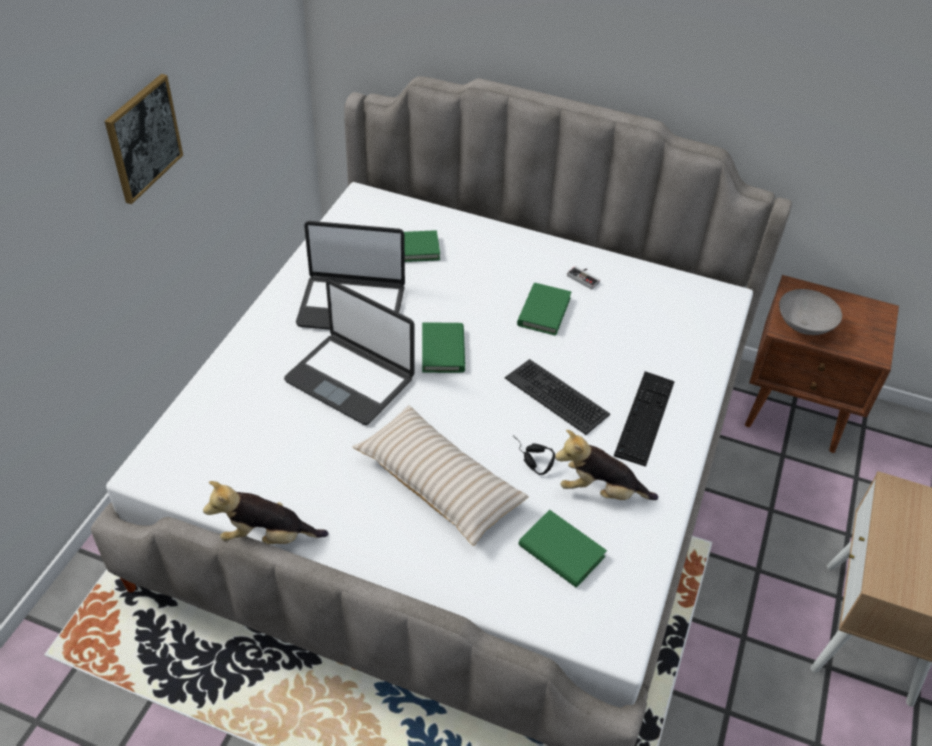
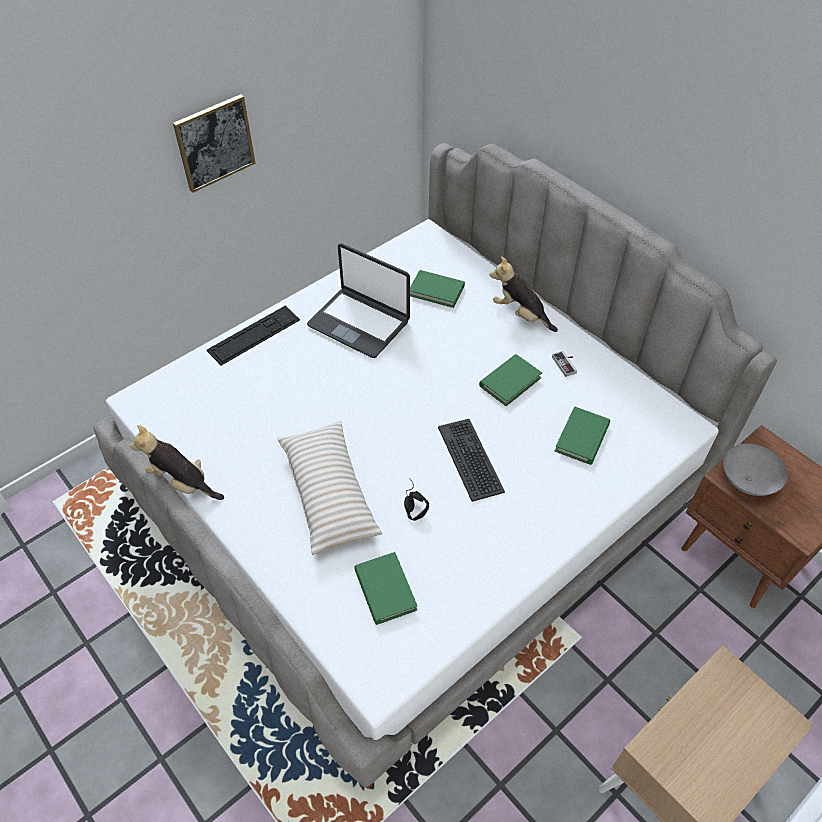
camera: 30 degrees right, 5 degrees up
(350, 379) = (319, 383): laptop -> none
(443, 350) = (405, 385): green book -> green book (582, 438)
(600, 491) = (451, 554): plush toy -> plush toy (520, 314)
(645, 417) = (533, 507): keyboard -> keyboard (254, 335)

